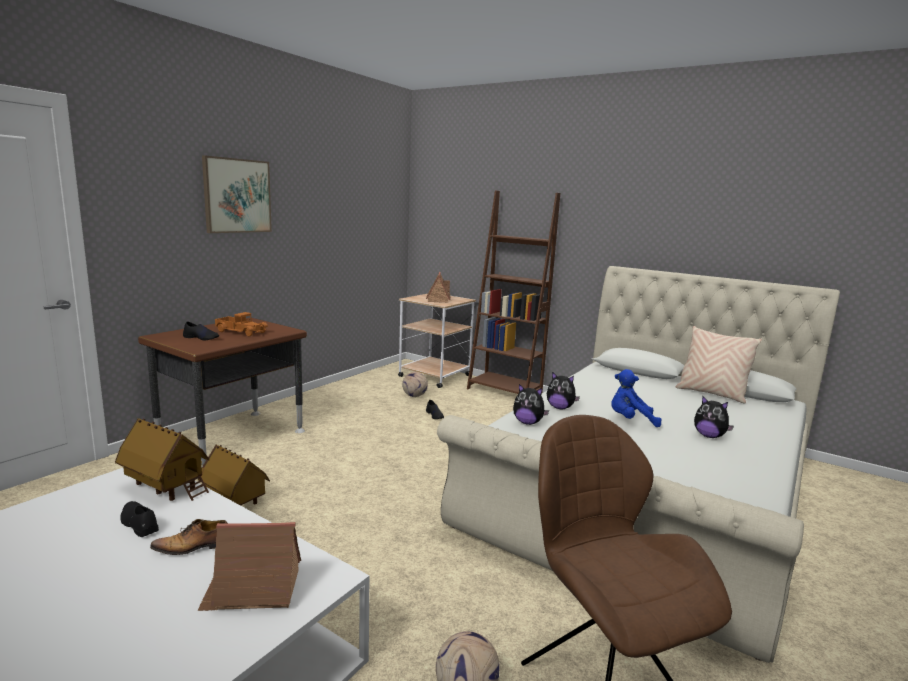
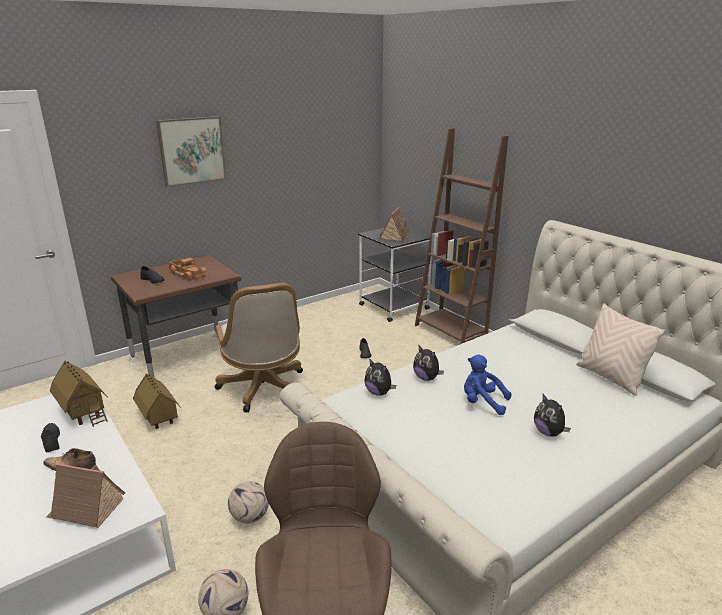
camera: 20 degrees right, 10 degrees up
(349, 458) = (264, 390): none -> office chair
(414, 396) = (360, 329): football -> football (250, 516)
(435, 376) = (394, 307): beige cart -> black cart

